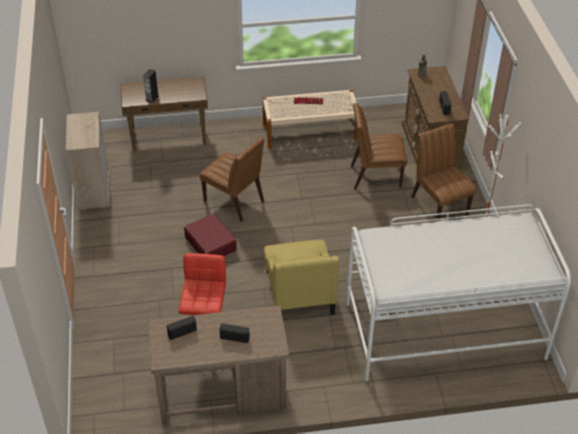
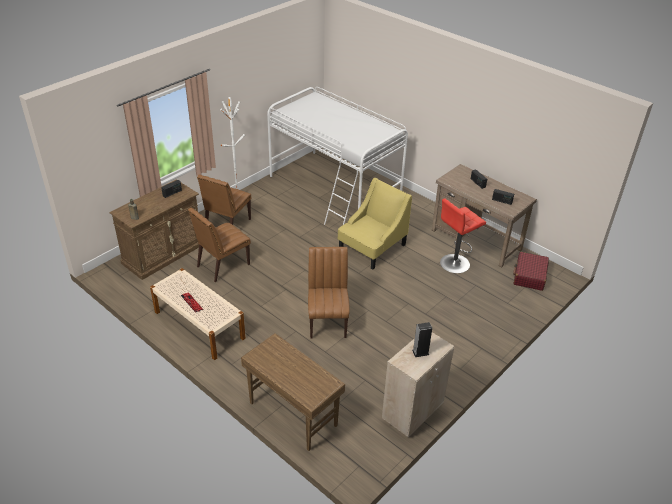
camera: 130 degrees left, 5 degrees down
(152, 98) = (310, 370): speaker -> speaker (420, 352)
(210, 244) = (381, 308): red suitcase -> red suitcase (529, 276)
(376, 176) = (223, 265): brown chair -> brown chair turned 90 degrees clockwise

